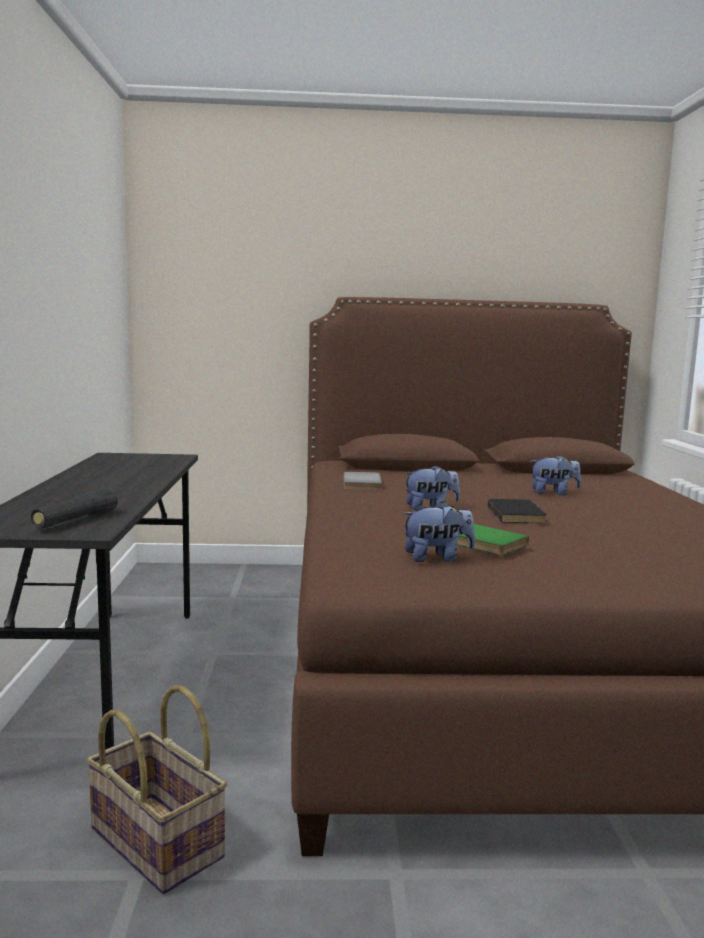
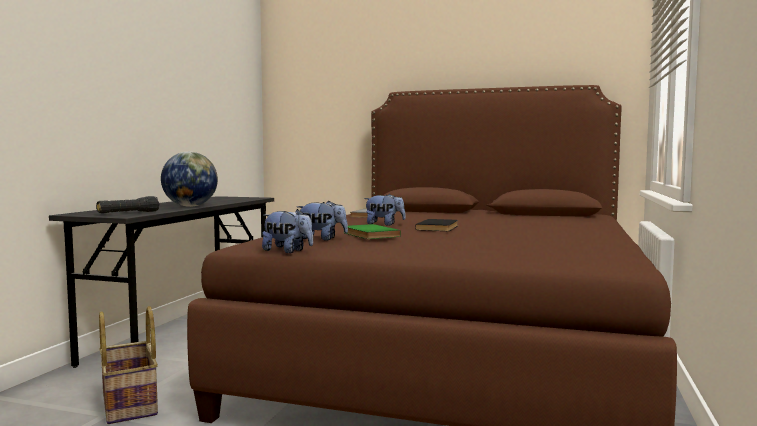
camera: 20 degrees right, 5 degrees down
(130, 490) = (190, 206): none -> globe
(553, 493) = (503, 222): plush toy -> plush toy (288, 251)

